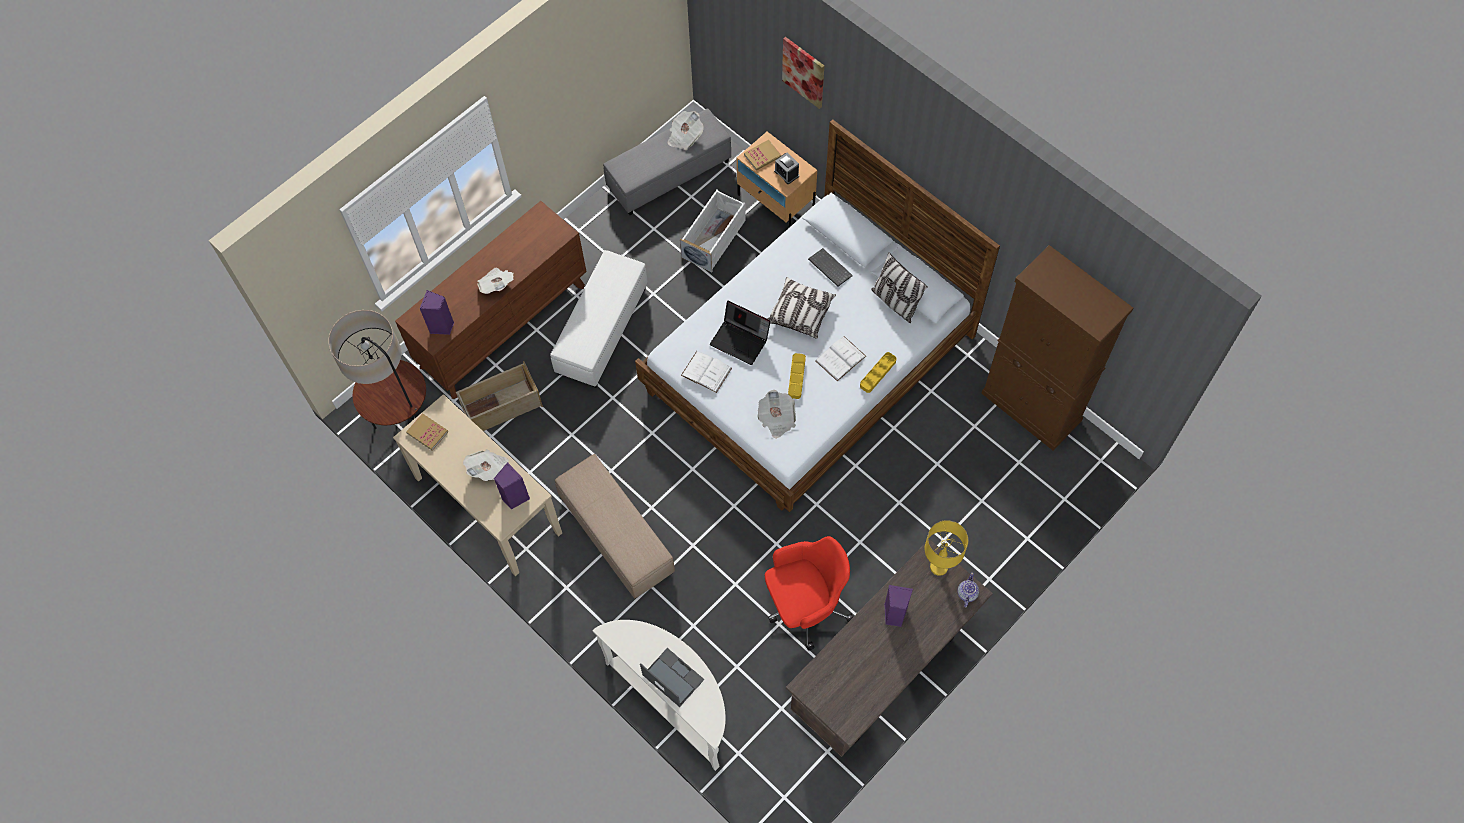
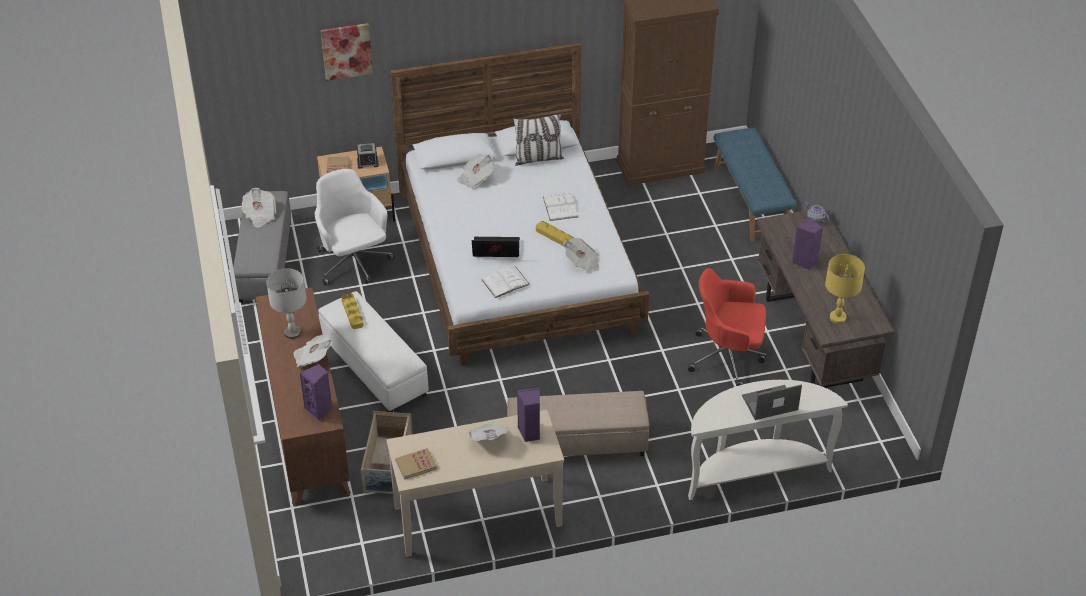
camera: 60 degrees left, 20 degrees down
(405, 424) = (343, 541): floor lamp -> none
(516, 253) = (292, 332): none -> grey table lamp
(714, 238) = (354, 263): white storage box -> white office chair
(741, 340) = (495, 251): laptop -> laptop turned 150 degrees counterclockwise
(800, 313) = (500, 209): pillow -> none
(805, 605) = (728, 357): red office chair -> red office chair turned 90 degrees counterclockwise
(829, 268) = (475, 178): keyboard -> newspaper
(878, 373) = (590, 194): yellow tray -> yellow tray (352, 313)
(938, 567) = (783, 224): yellow table lamp -> yellow table lamp (838, 318)
(1043, 514) = (751, 200): none -> blue bench

